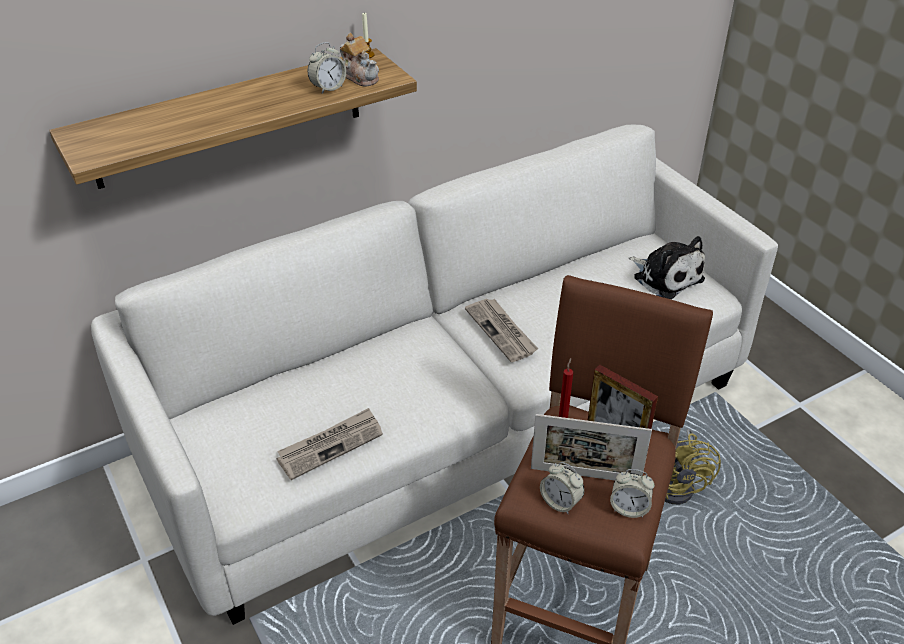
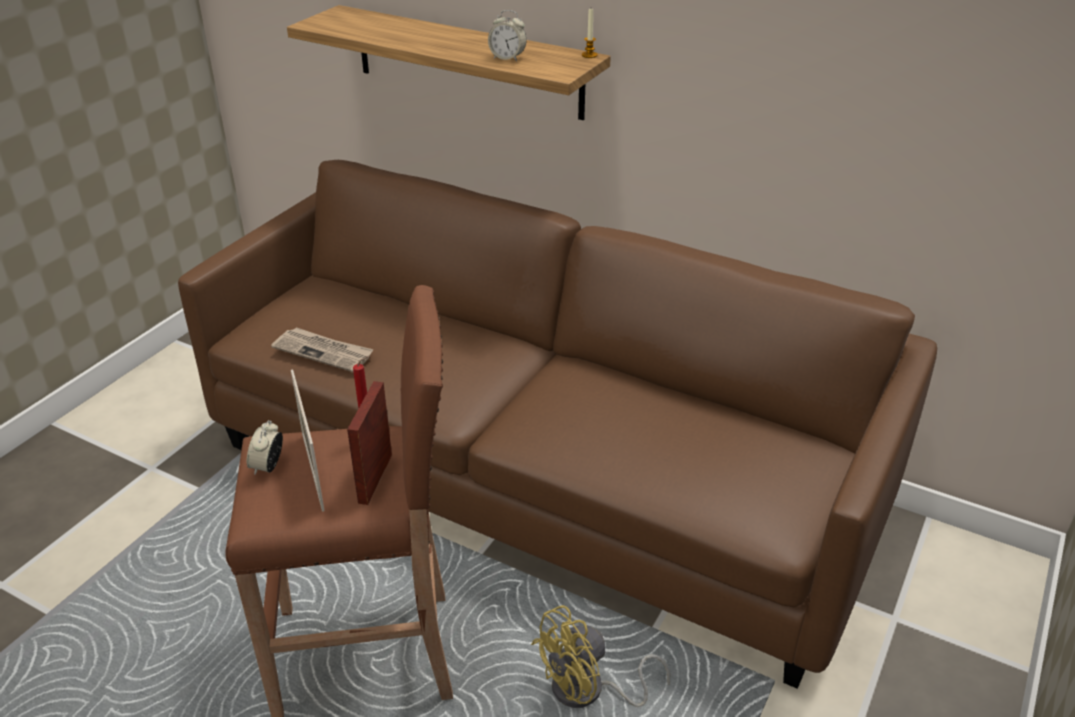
camera: 60 degrees right, 5 degrees down
(361, 77) = (544, 63): teapot -> none
(451, 421) = (538, 477): white sofa -> brown sofa
(502, 331) = (551, 392): newspaper -> none
(629, 508) = (283, 513): alarm clock -> none
(665, 277) = (765, 480): plush toy -> none

